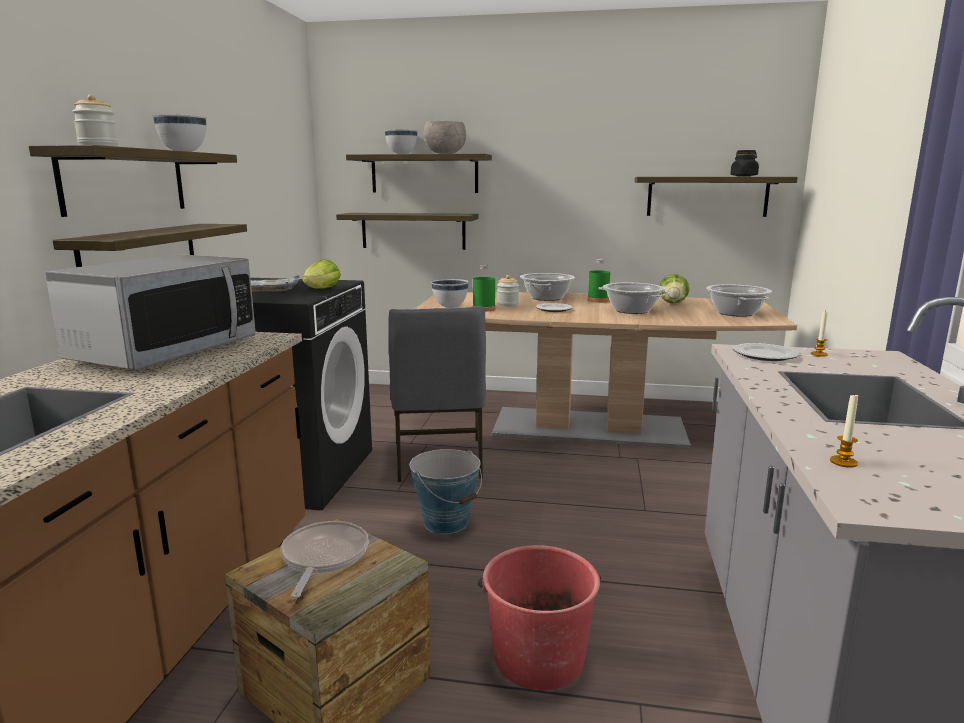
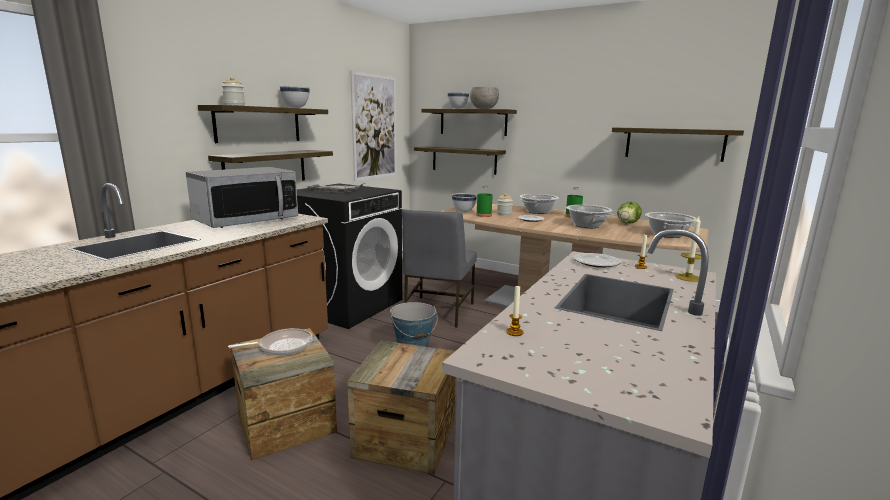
camera: 20 degrees right, 0 degrees up
(278, 184) = (374, 127): none -> picture
(322, 289) = (367, 193): lettuce -> none
(323, 557) = (282, 346): frying pan -> frying pan turned 45 degrees clockwise
(538, 656) = (405, 437): red bucket -> crate
(744, 176) = (701, 129): black jar -> none
(886, 361) = (688, 277): none -> candle

